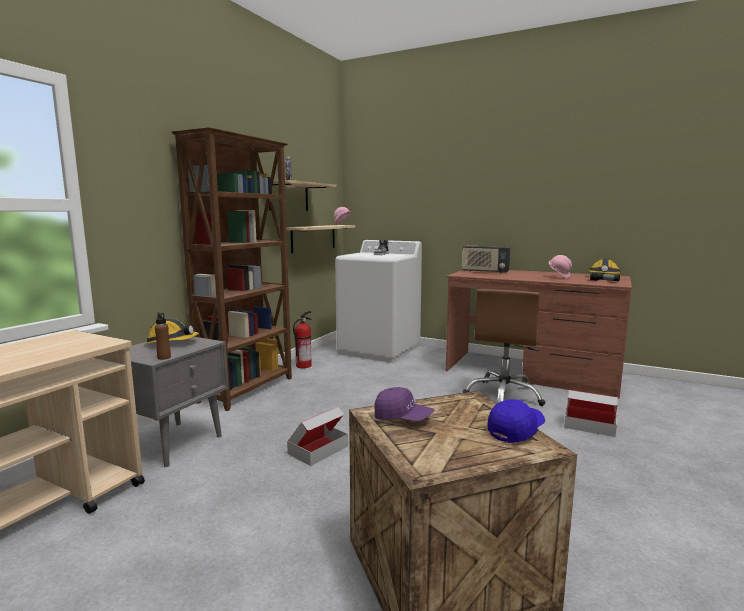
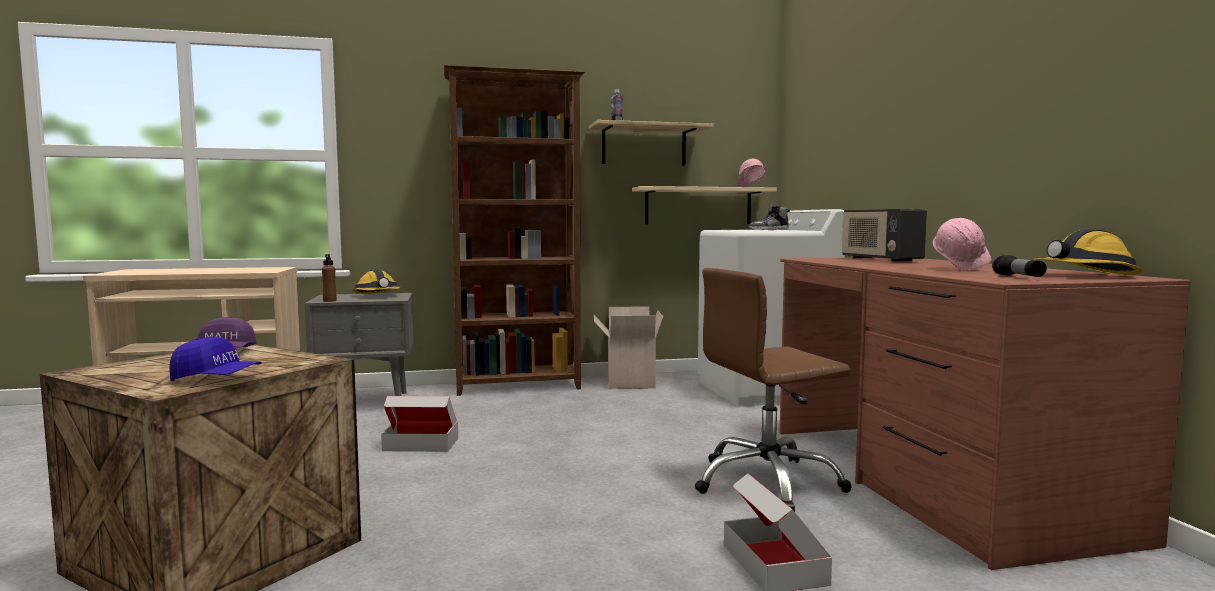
camera: 50 degrees right, 5 degrees down
(304, 365) = (628, 382): fire extinguisher -> cardboard box

